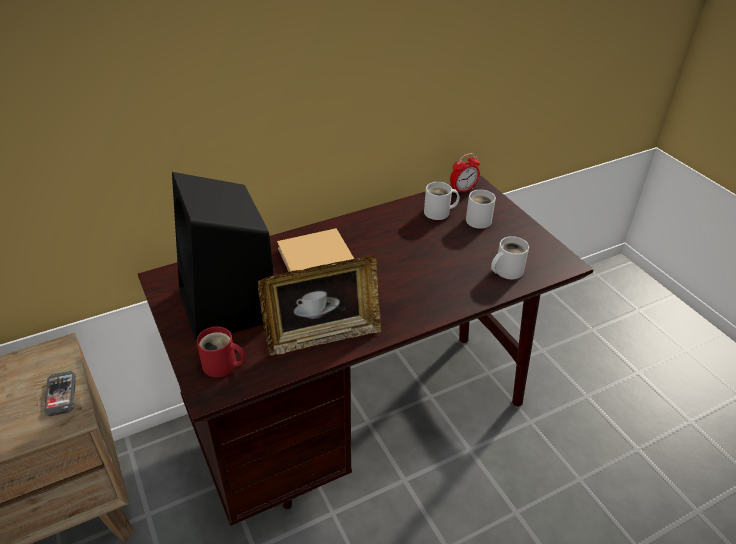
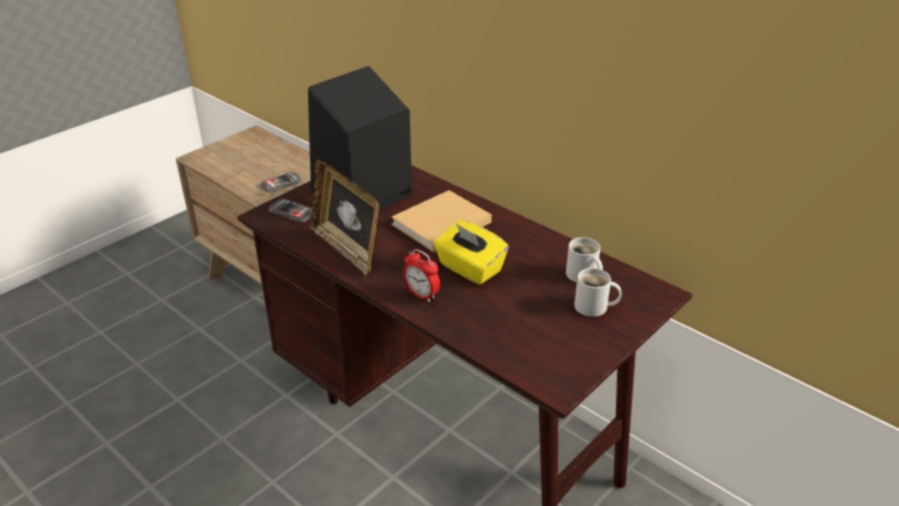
camera: 70 degrees right, 5 degrees down
(222, 366) = (292, 212): red mug -> phone
(400, 266) = (469, 269): none -> yellow tissue box
(463, 190) = (644, 285): alarm clock -> alarm clock (422, 295)
(506, 270) = (510, 341): white mug -> none

